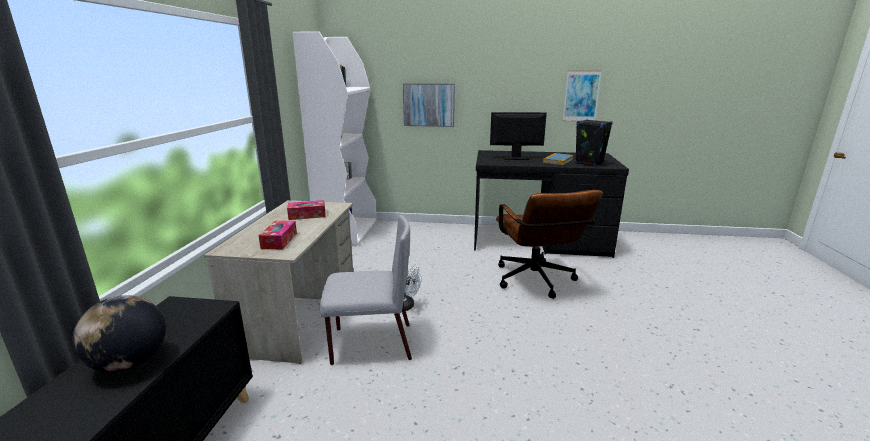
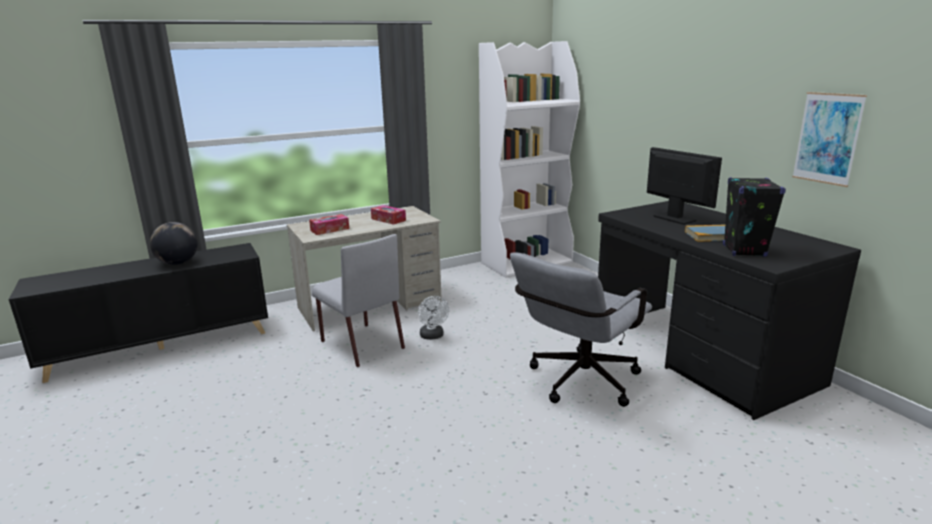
camera: 55 degrees right, 0 degrees up
(429, 105) = (632, 128): picture -> none
(536, 282) = (578, 383): brown office chair -> grey office chair

